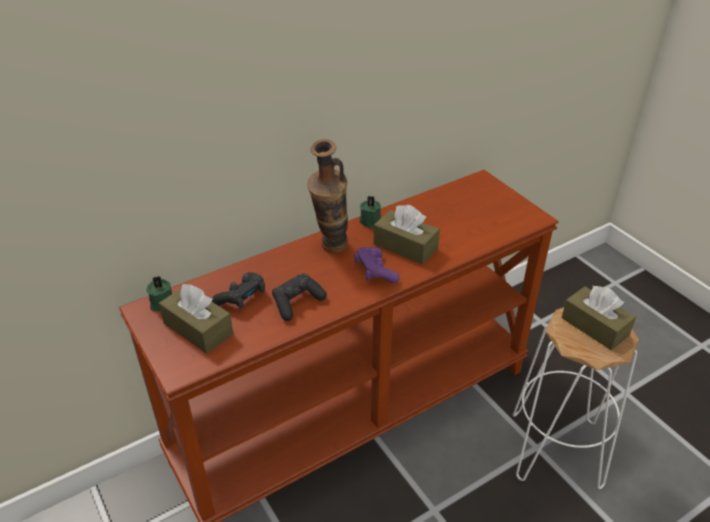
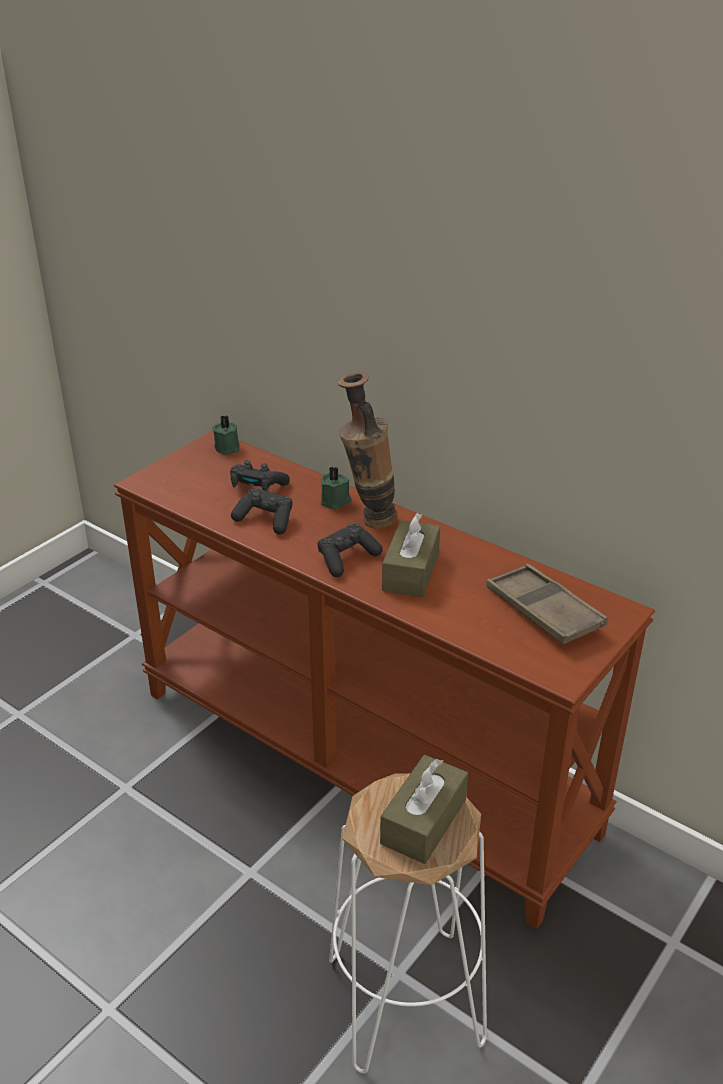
camera: 70 degrees right, 5 degrees down
(198, 328) = (201, 475): brown tissue box -> none
(371, 221) = (445, 536): green candle -> green candle (336, 501)
(375, 272) = (347, 559): purple game controller -> black game controller
(471, 206) = (543, 611): none -> brown tray

